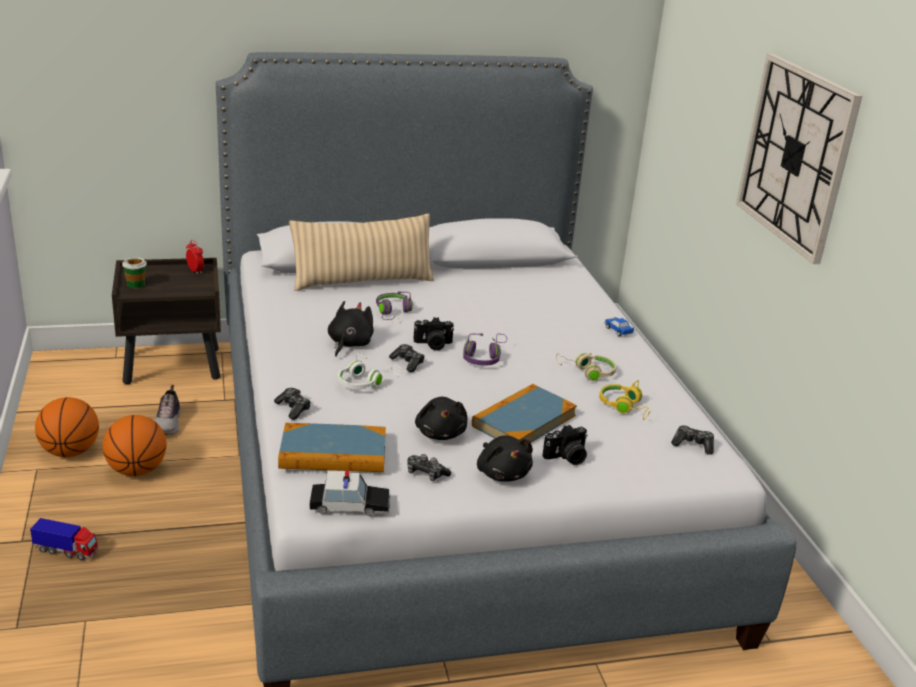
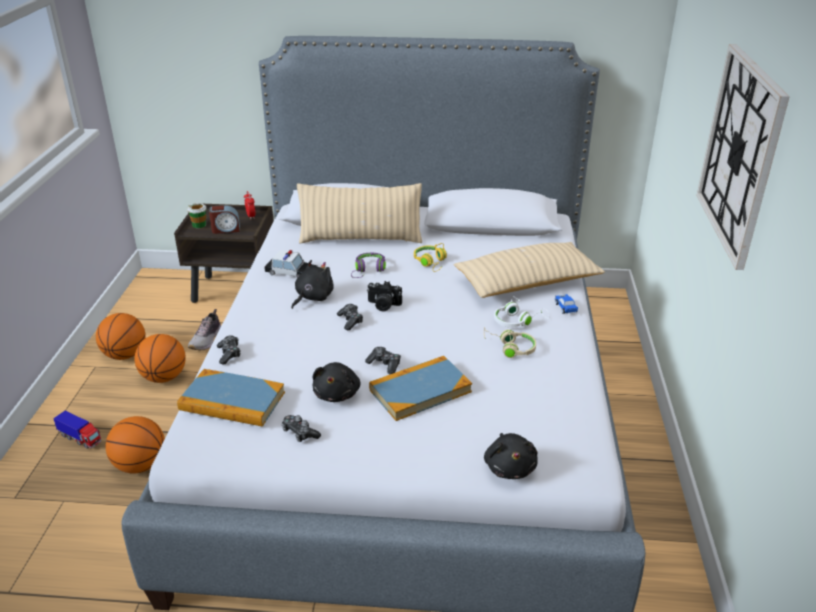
camera: 20 degrees right, 5 degrees up
(163, 568) = (140, 465): none -> basketball
(173, 287) = (226, 229): none -> alarm clock
(350, 505) = (217, 454): toy car -> toy car (292, 273)
(366, 382) = (303, 336): white headphones -> white headphones (518, 321)
(484, 357) = (421, 322): purple headphones -> none
(502, 473) = (368, 442): black plush toy -> black plush toy (510, 467)
(566, 310) = (527, 282): none -> beige pillow
(567, 458) = (437, 435): camera -> none
(625, 407) = (525, 389): yellow headphones -> yellow headphones (431, 263)
(693, 445) = (571, 439): game controller -> game controller (384, 364)

